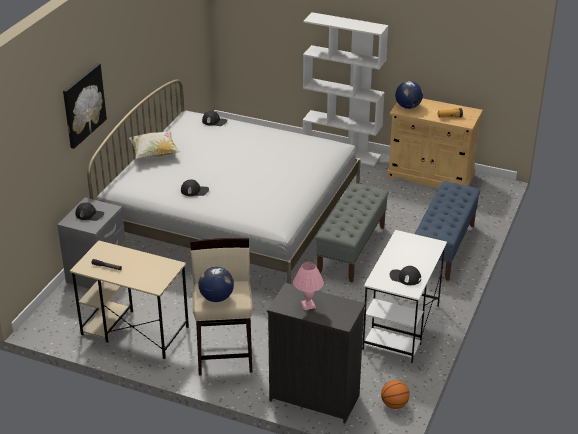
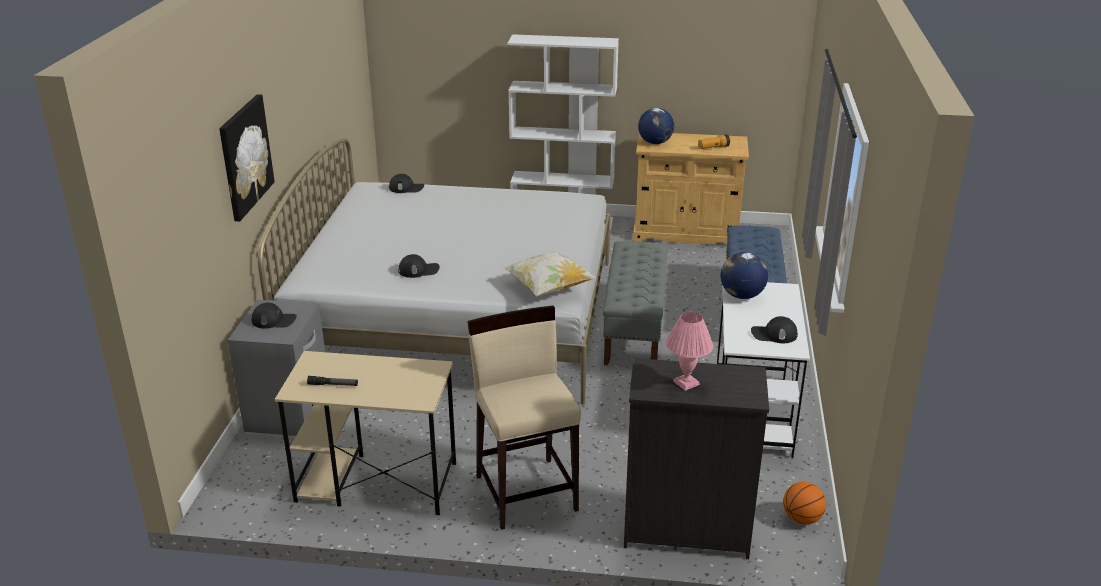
camera: 15 degrees left, 5 degrees down
(154, 154) = (340, 234): pillow -> pillow (548, 288)
(216, 298) = (523, 401): globe -> globe (741, 295)

